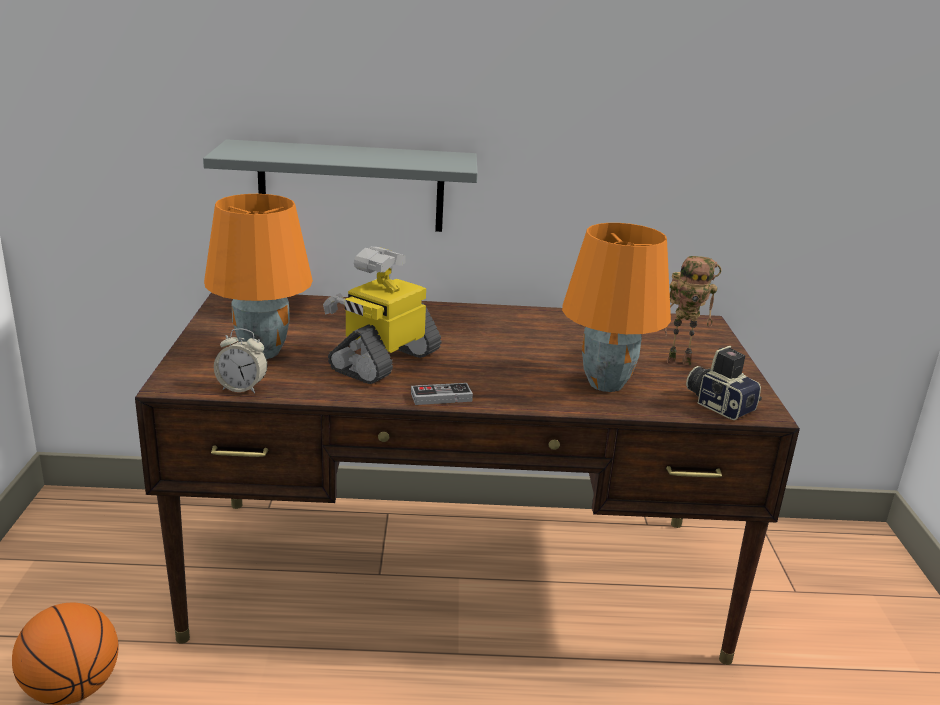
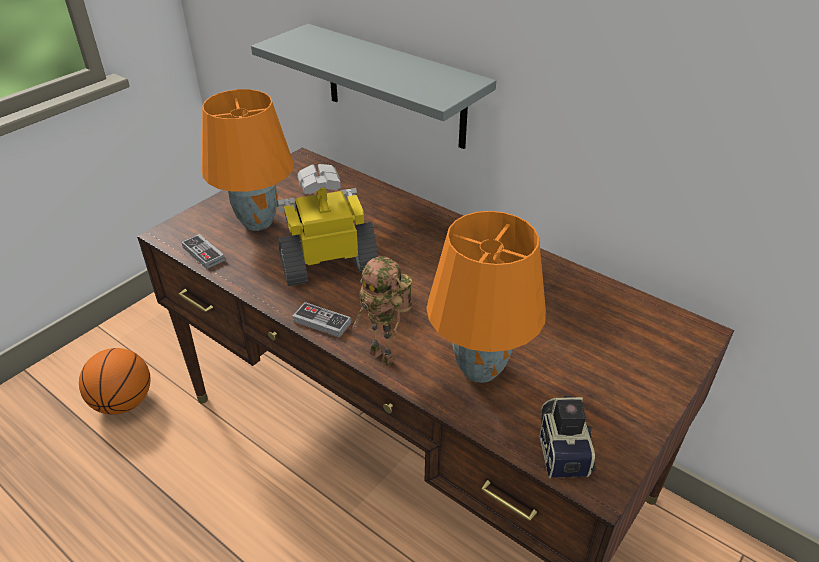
camera: 40 degrees right, 15 degrees up
(242, 388) = (203, 253): alarm clock -> game controller
(680, 361) = (596, 373): toy robot -> toy robot (385, 357)

